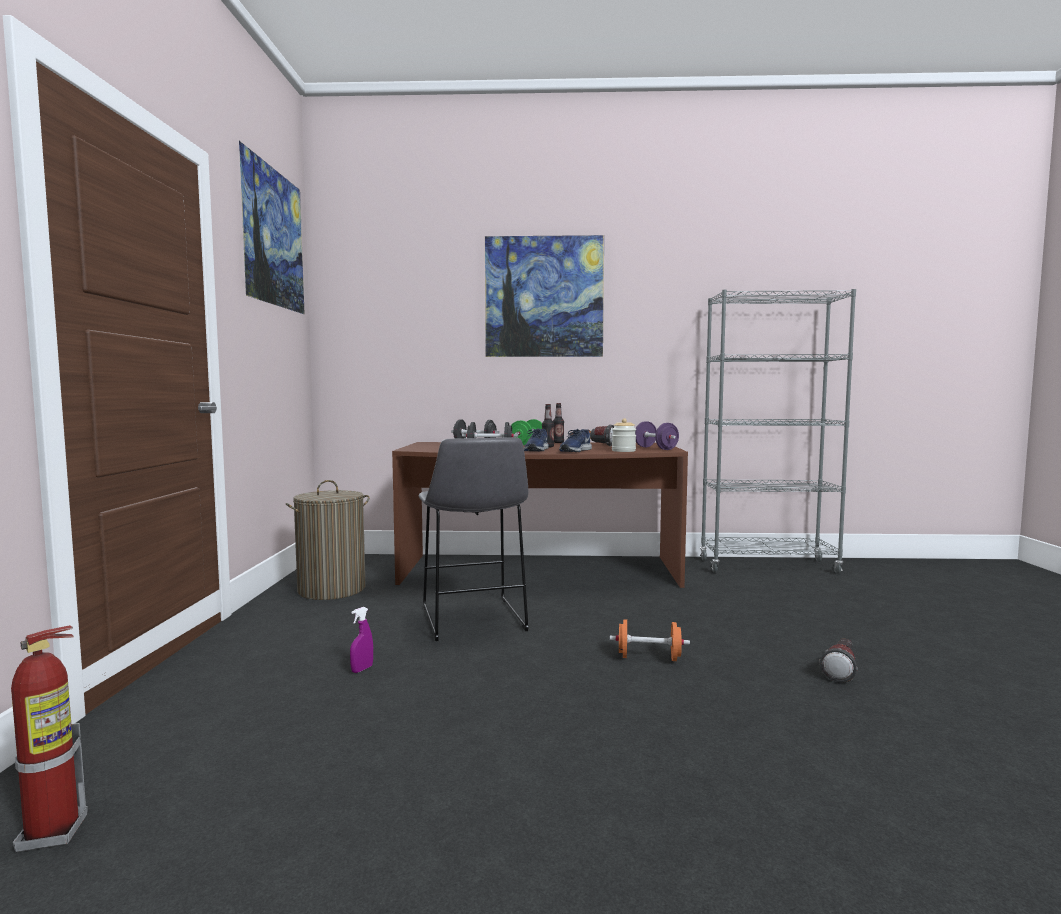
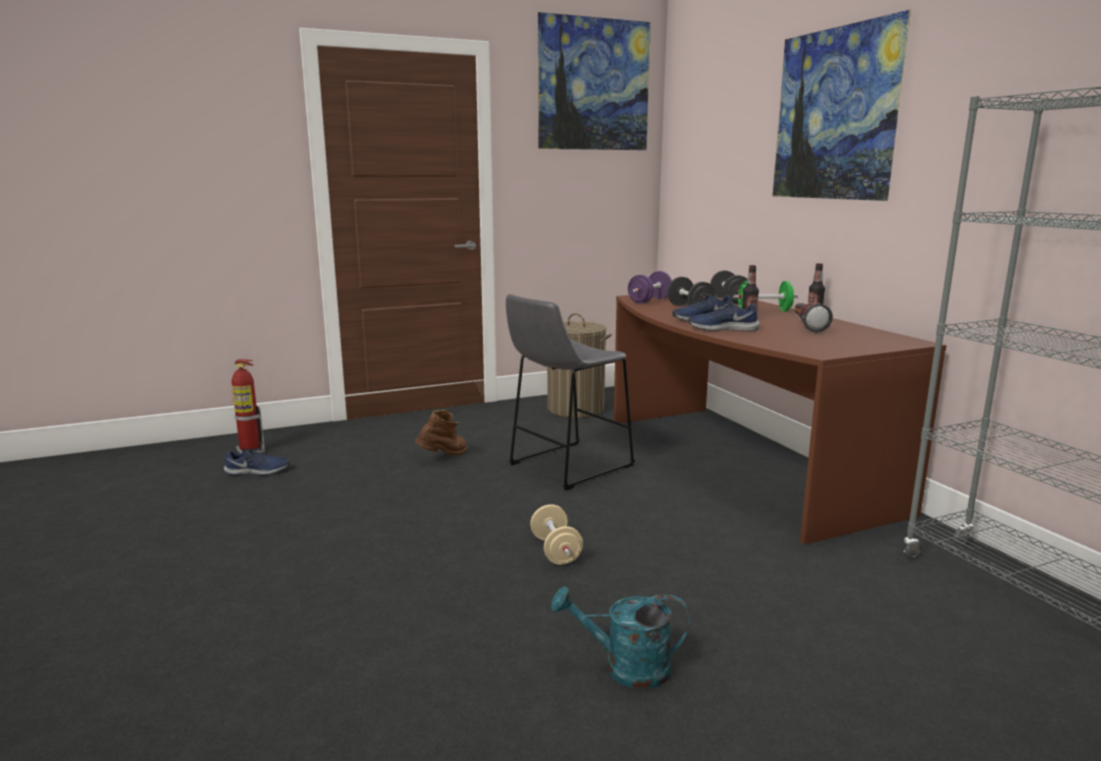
camera: 65 degrees right, 10 degrees up
(181, 829) = (257, 471): none -> blue shoe
(362, 669) = (443, 457): purple spray bottle -> brown boot
(623, 451) = (763, 340): jar -> none
(648, 657) = (556, 551): orange dumbbell -> beige dumbbell
(656, 448) = (830, 347): purple dumbbell -> purple dumbbell (649, 301)
(841, 670) = (625, 668): flashlight -> turquoise watering can

